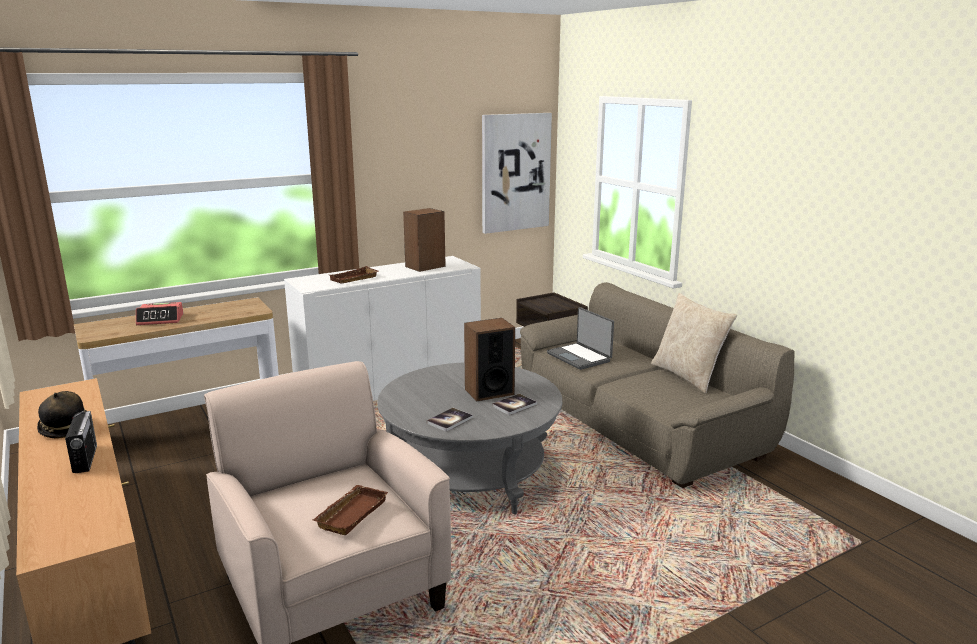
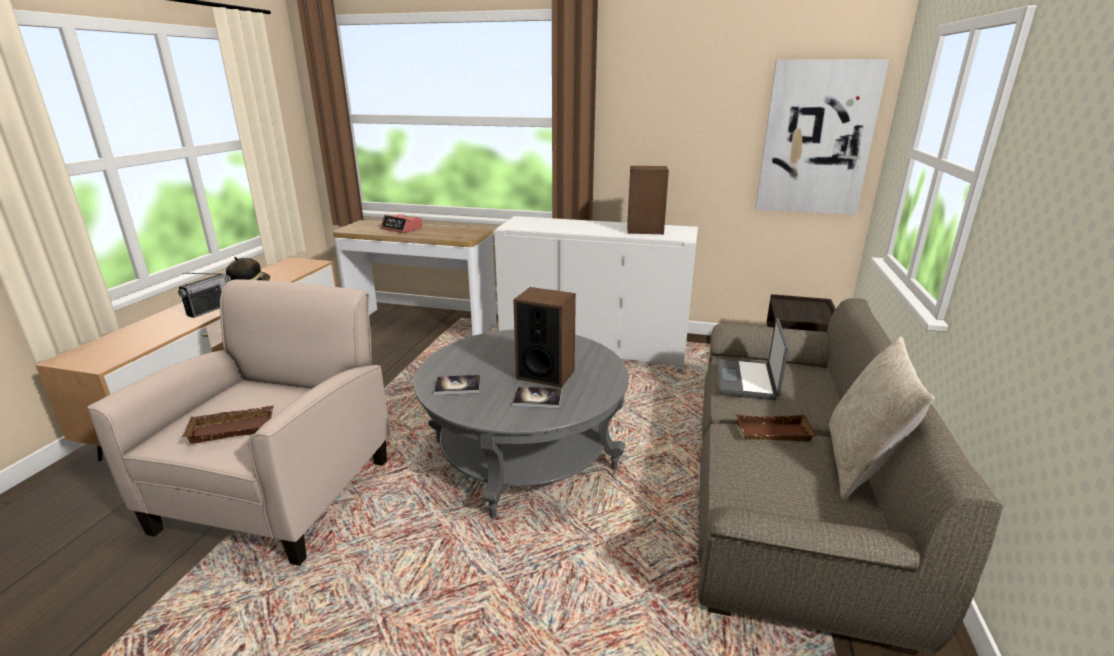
camera: 45 degrees right, 5 degrees up
(354, 279) = (559, 227): brown tray -> brown tray (773, 434)

